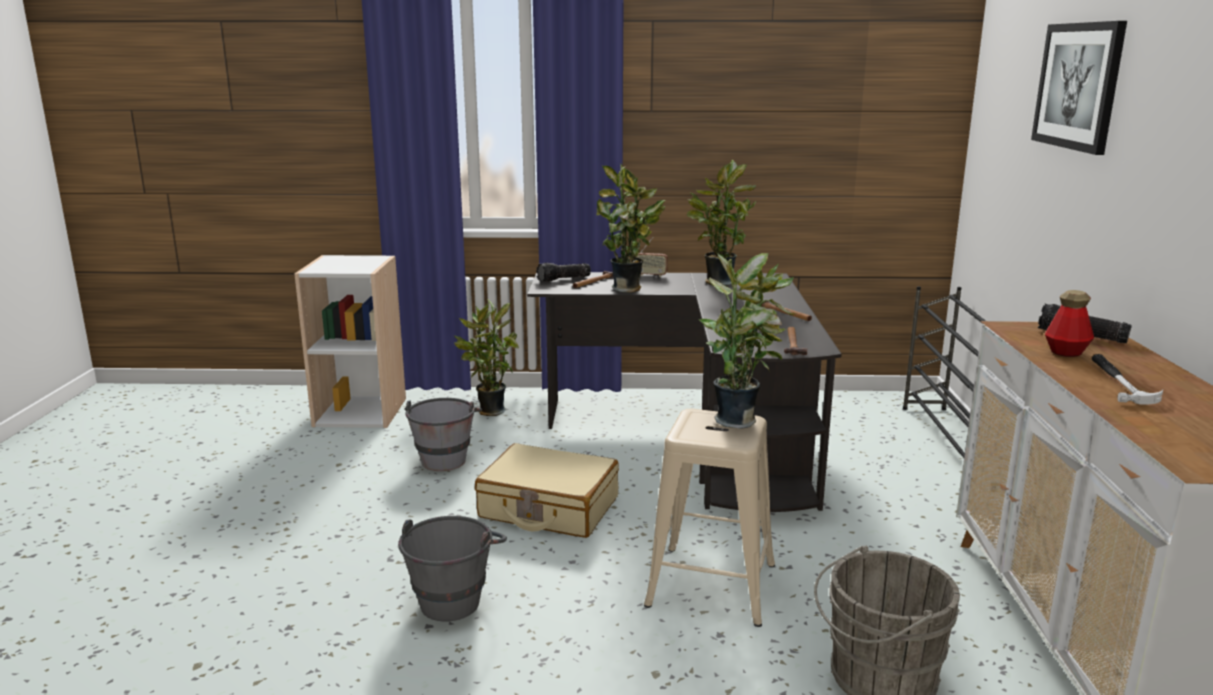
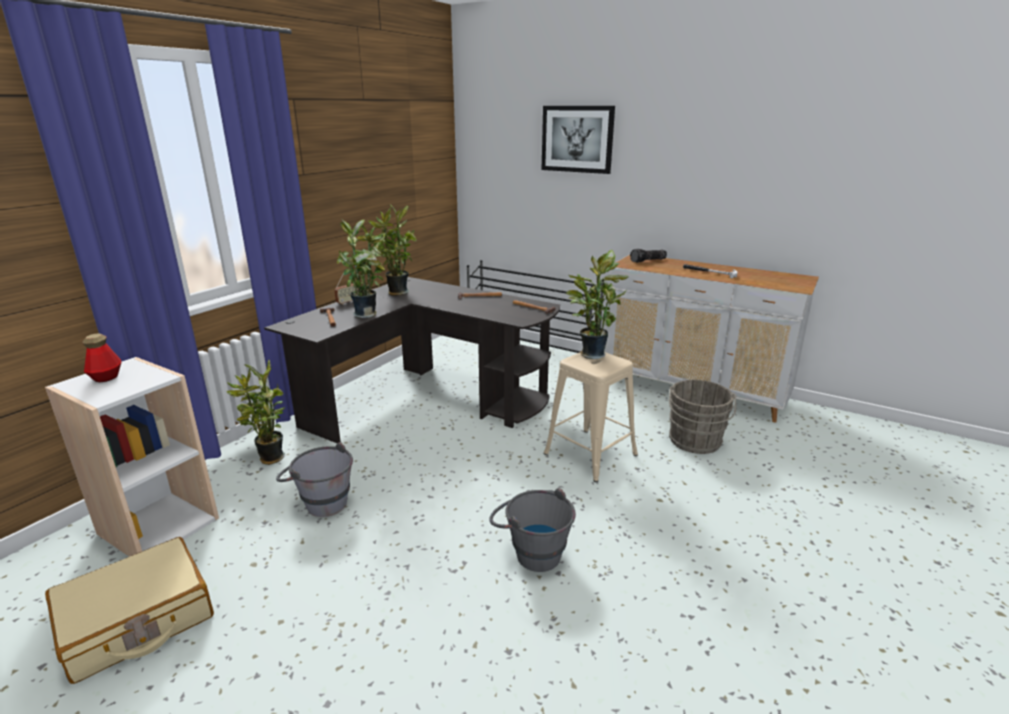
camera: 60 degrees left, 5 degrees up
(548, 508) = (453, 479): beige suitcase -> beige suitcase (137, 621)
(564, 279) = (305, 324): flashlight -> none
(1066, 352) = (666, 268): bottle -> bottle (106, 377)

